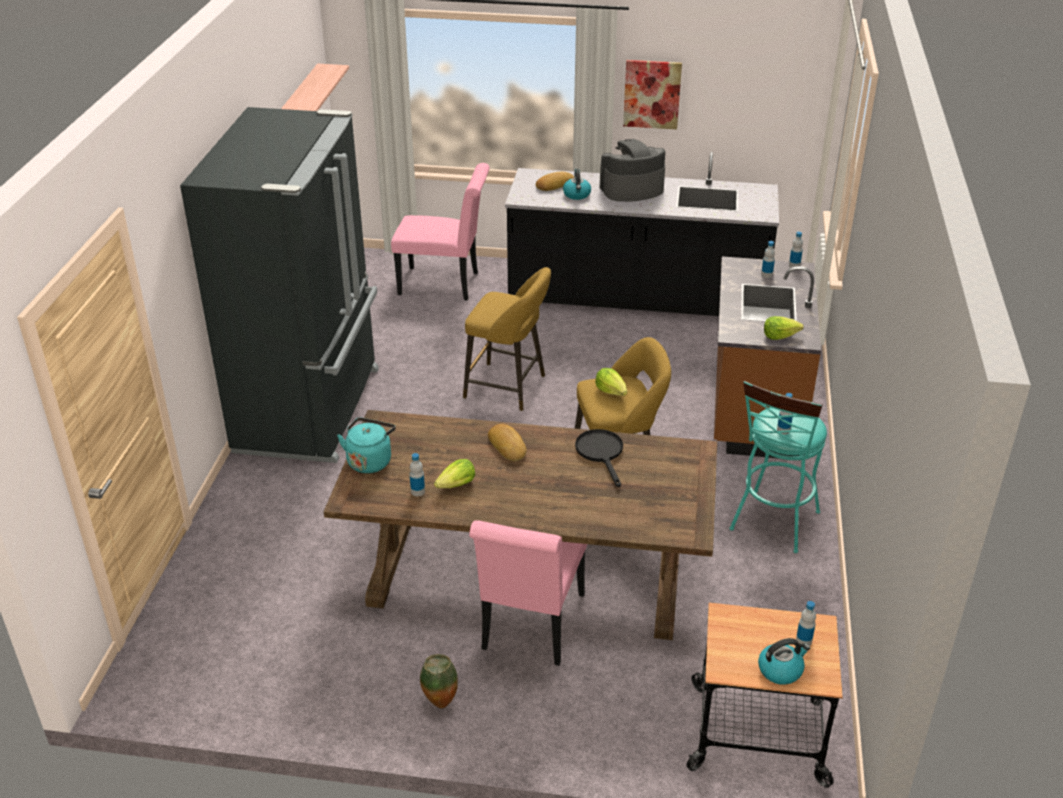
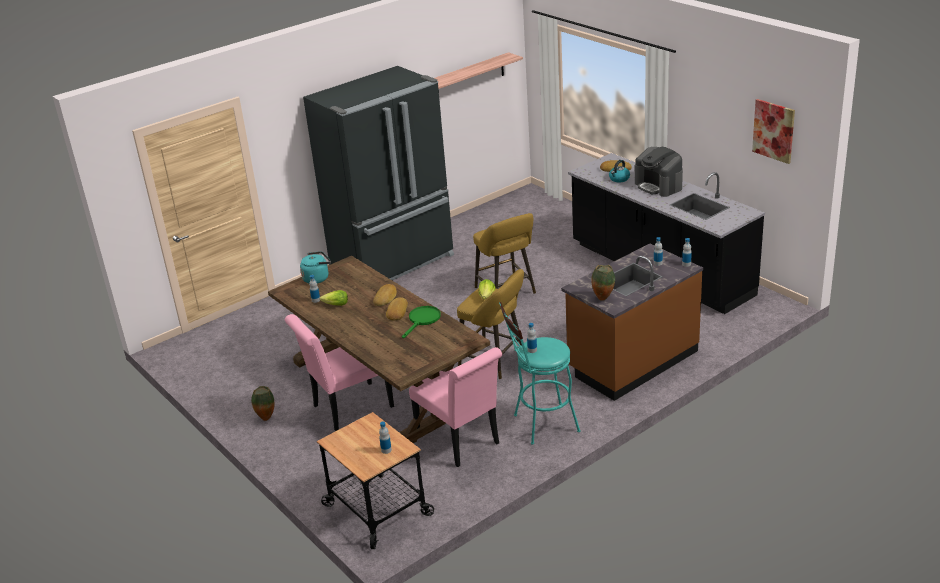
camera: 45 degrees right, 5 degrees down
(444, 284) = (555, 222): pink chair -> pink chair (461, 442)
(552, 457) = (396, 312): none -> bread
(601, 453) = (422, 320): black frying pan -> green frying pan
(631, 189) = (658, 186): coffee machine -> coffee machine turned 150 degrees counterclockwise
(652, 94) = (696, 120): picture -> picture (774, 130)
(780, 336) = (603, 298): lettuce -> vase
(780, 670) = (355, 455): kettle -> none

